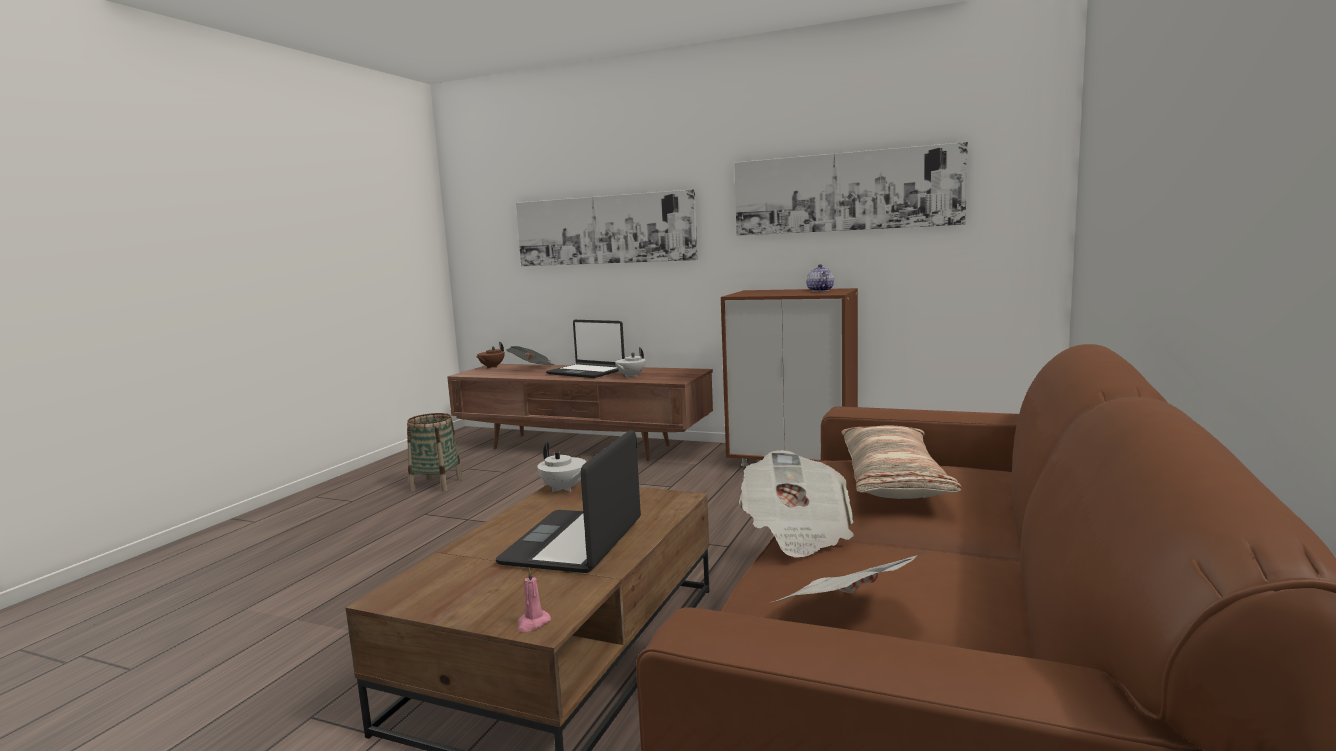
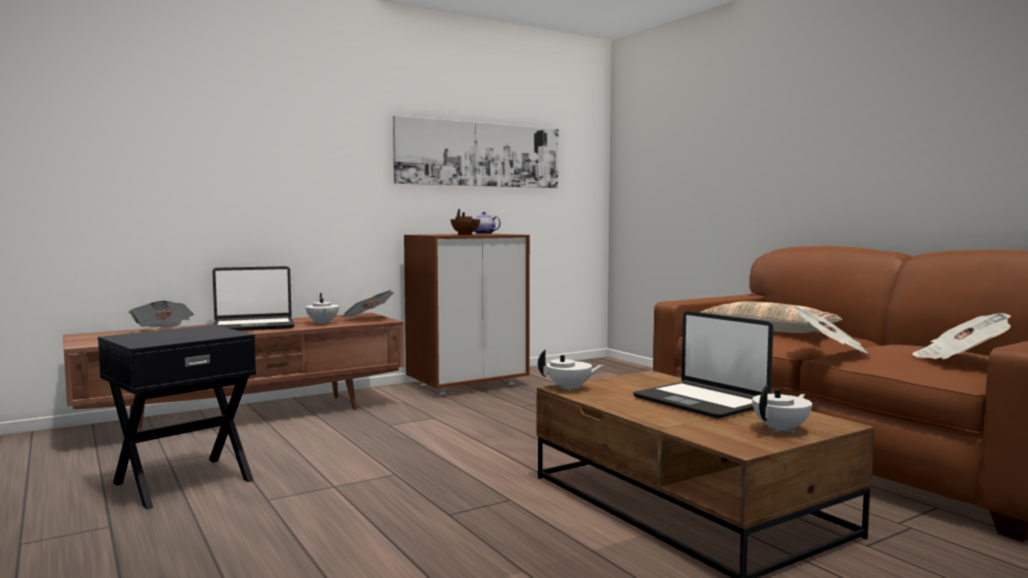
camera: 55 degrees left, 5 degrees down
(436, 485) = (182, 481): basket -> black side table
(483, 600) = (781, 429): none -> white teapot
(491, 367) = (87, 336): brown teapot -> brown teapot (465, 234)
(533, 623) = (834, 425): pink candle -> none
(604, 230) = (246, 166): picture -> none
(674, 376) = (367, 319): none -> newspaper

